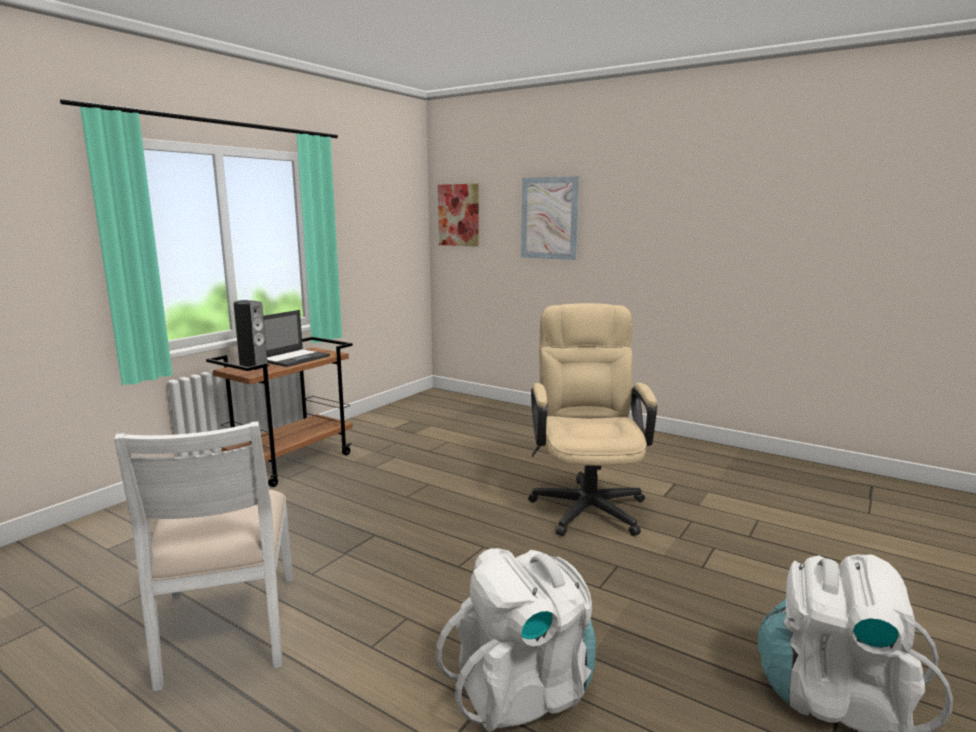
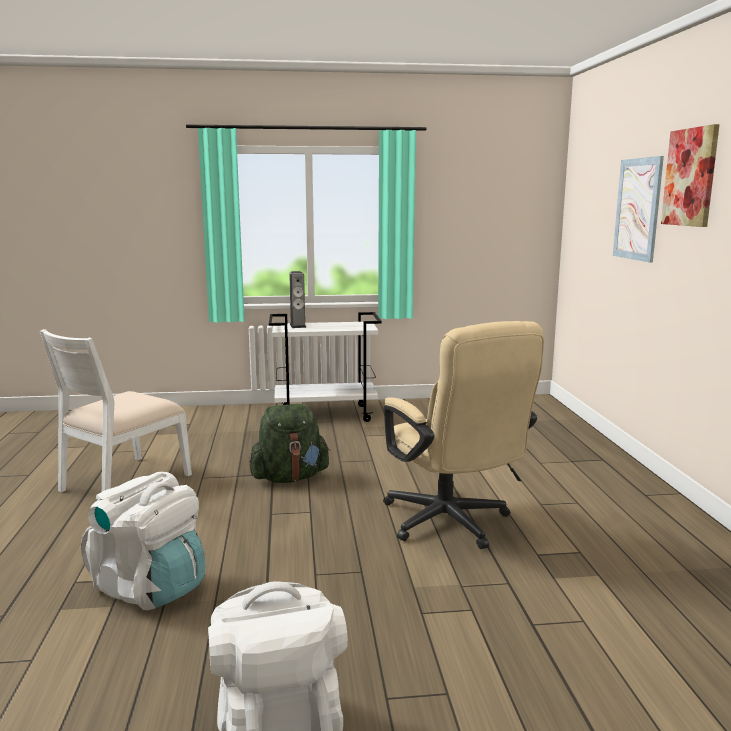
camera: 50 degrees right, 0 degrees up
(293, 462) = (326, 414): brown cart -> white cart
(295, 358) = (335, 326): laptop -> none
(398, 530) = (290, 478): none -> green backpack
(459, 215) = (580, 204): picture -> picture (690, 177)
(587, 503) = (452, 525): beige office chair -> beige office chair turned 105 degrees clockwise

